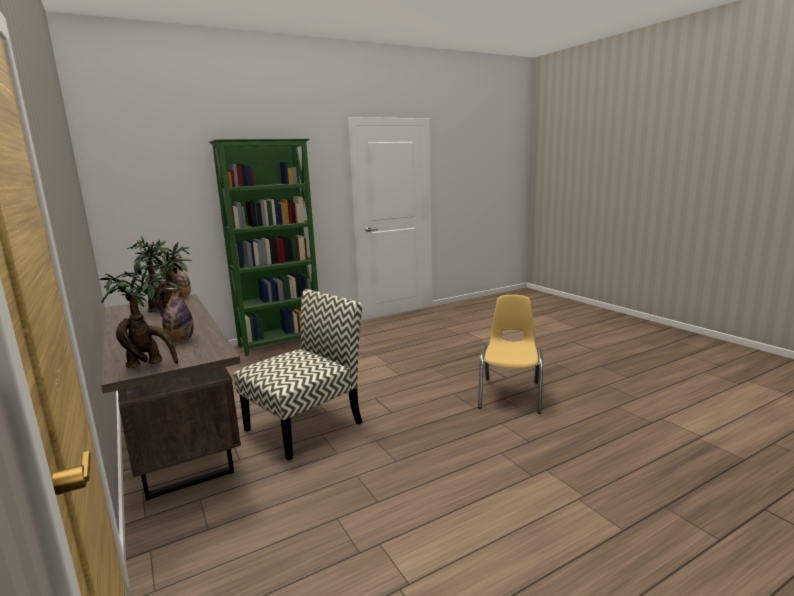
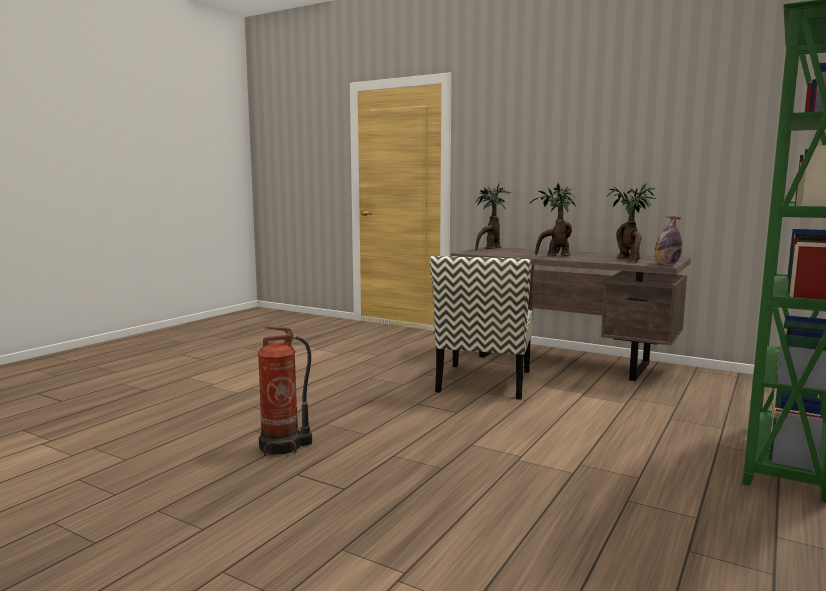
camera: 150 degrees right, 5 degrees down
(180, 341) = (516, 253): bottle -> none
(510, 395) = (283, 447): yellow chair -> fire extinguisher

